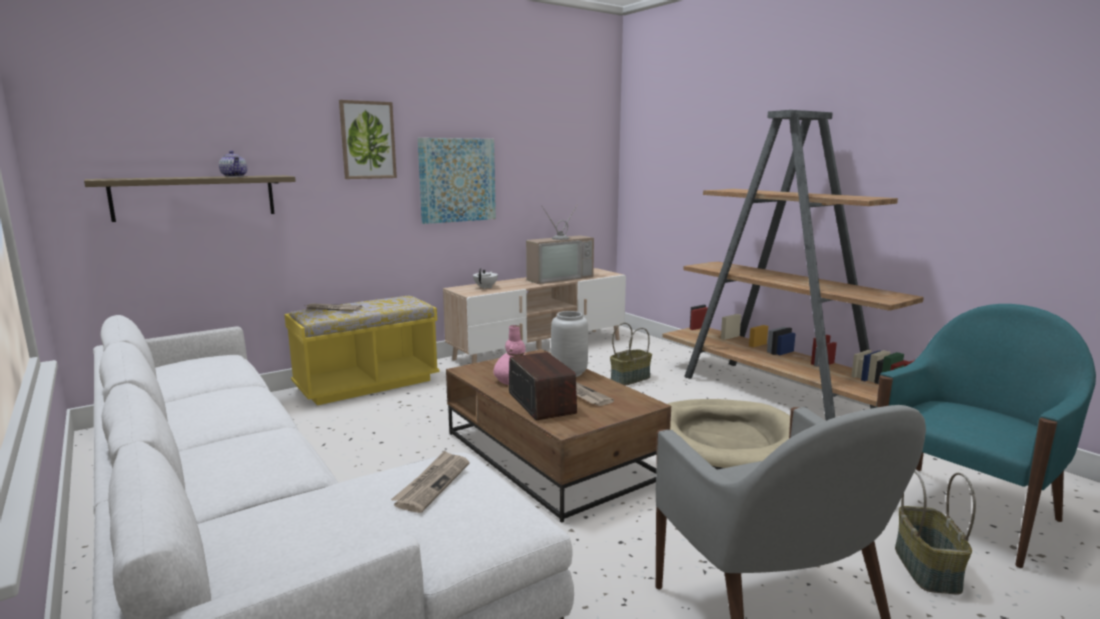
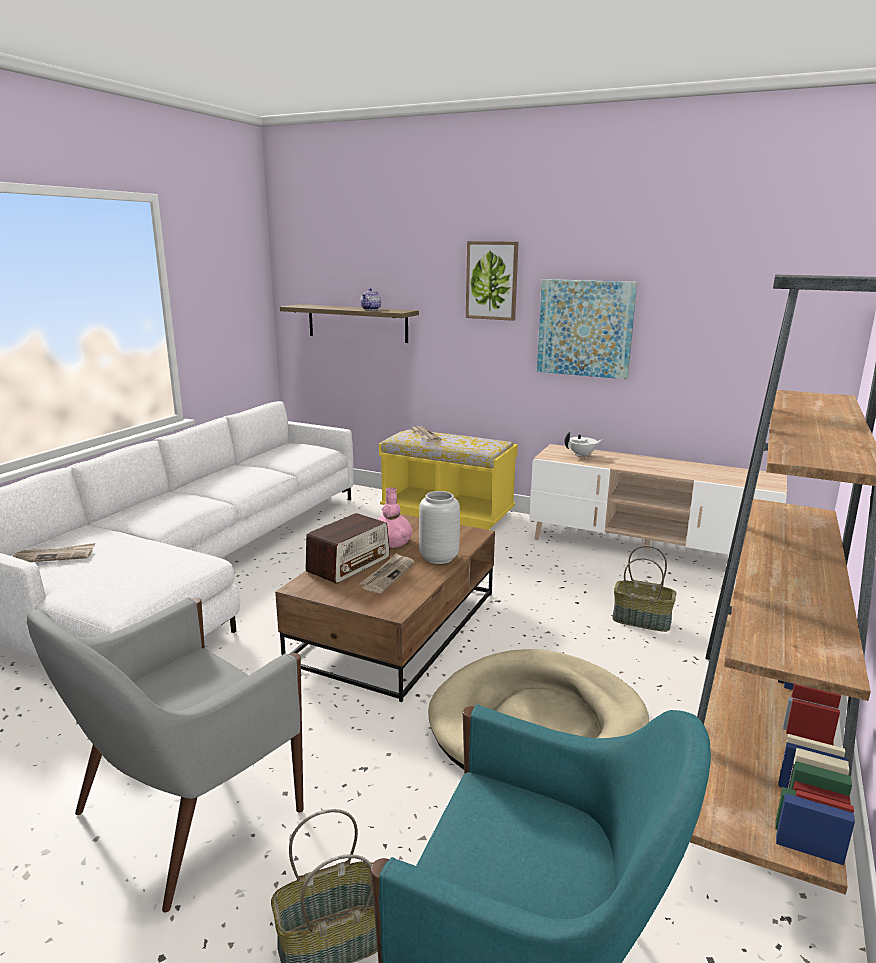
camera: 60 degrees right, 5 degrees up
(432, 483) = (149, 562): newspaper -> newspaper (54, 556)
(558, 278) = (689, 469): television -> none

